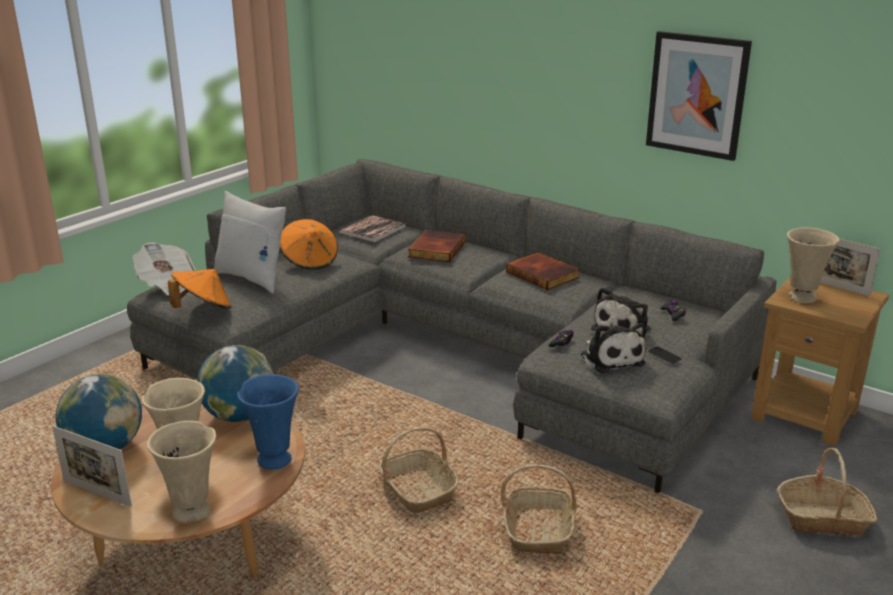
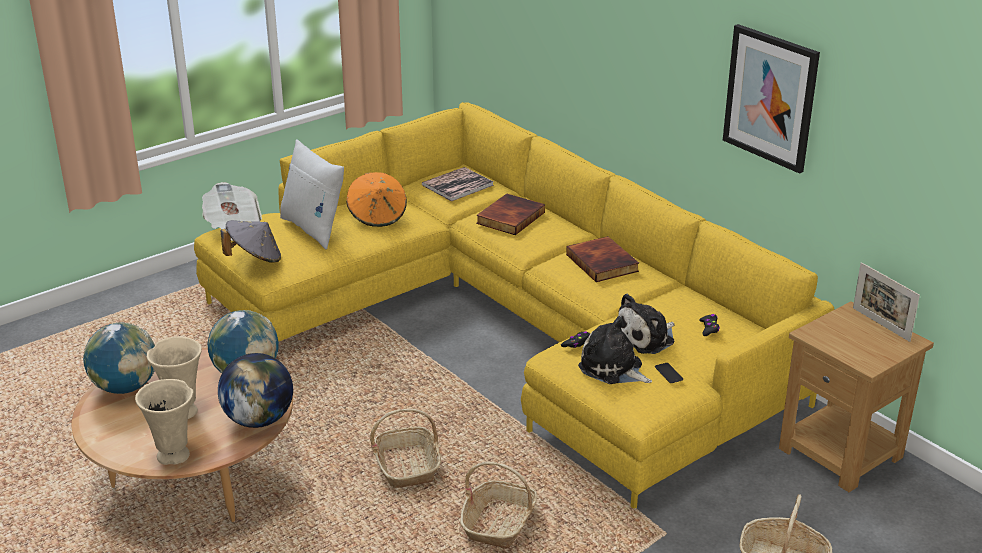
camera: 15 degrees right, 5 degrees up
(97, 493) = (106, 426): picture frame -> none
(203, 309) = (255, 259): orange hat -> grey hat
(274, 459) = (259, 420): blue vase -> globe
(452, 349) = (510, 325): grey sofa -> yellow sofa
(611, 358) = (613, 368): plush toy -> plush toy turned 135 degrees clockwise
(801, 298) = (832, 334): beige vase -> none

